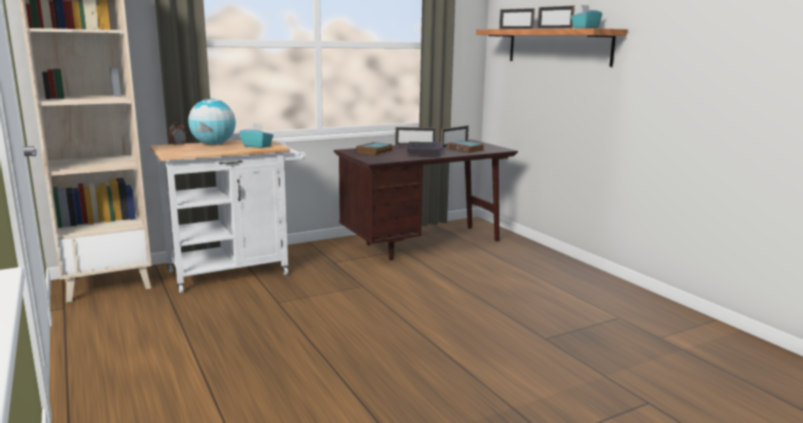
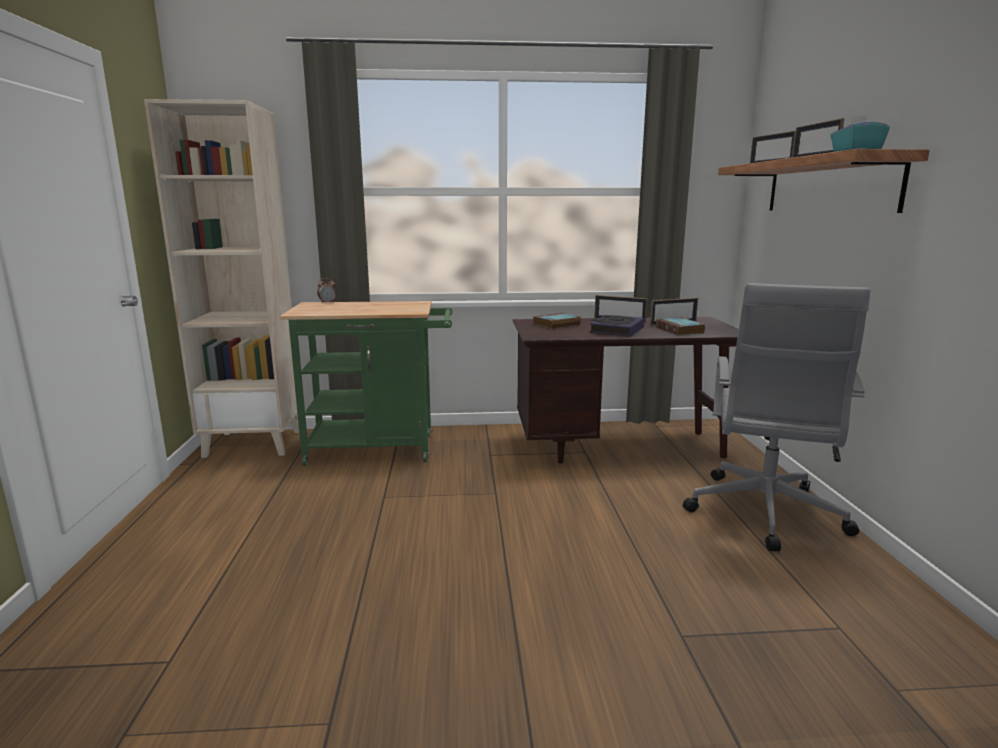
camera: 25 degrees right, 0 degrees up
(213, 144) = (360, 304): globe -> none
(236, 271) = (379, 449): white cart -> green cart
(257, 146) = (399, 309): turquoise tissue box -> none
(544, 269) = (764, 513): none -> grey office chair

